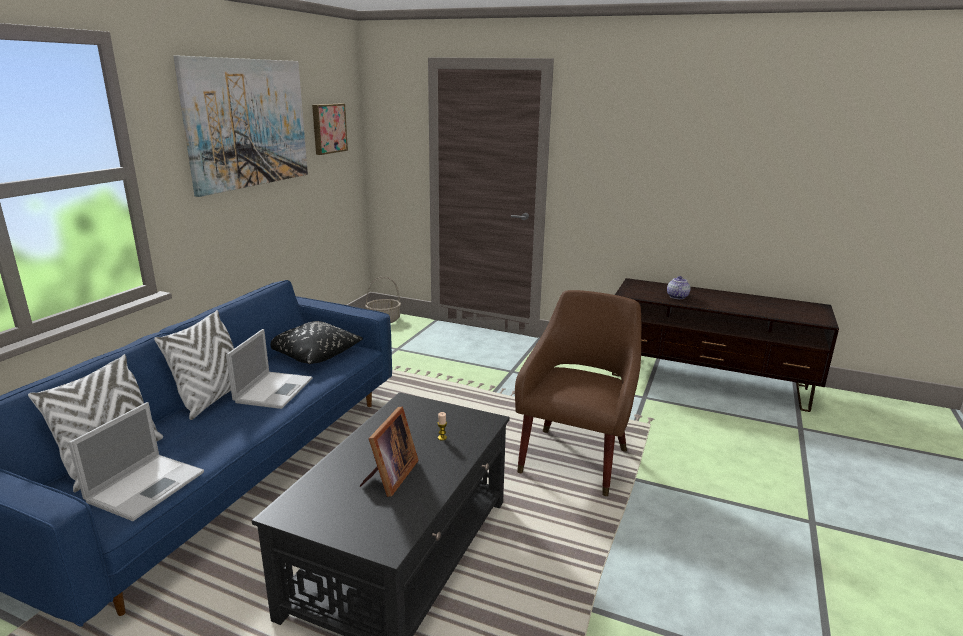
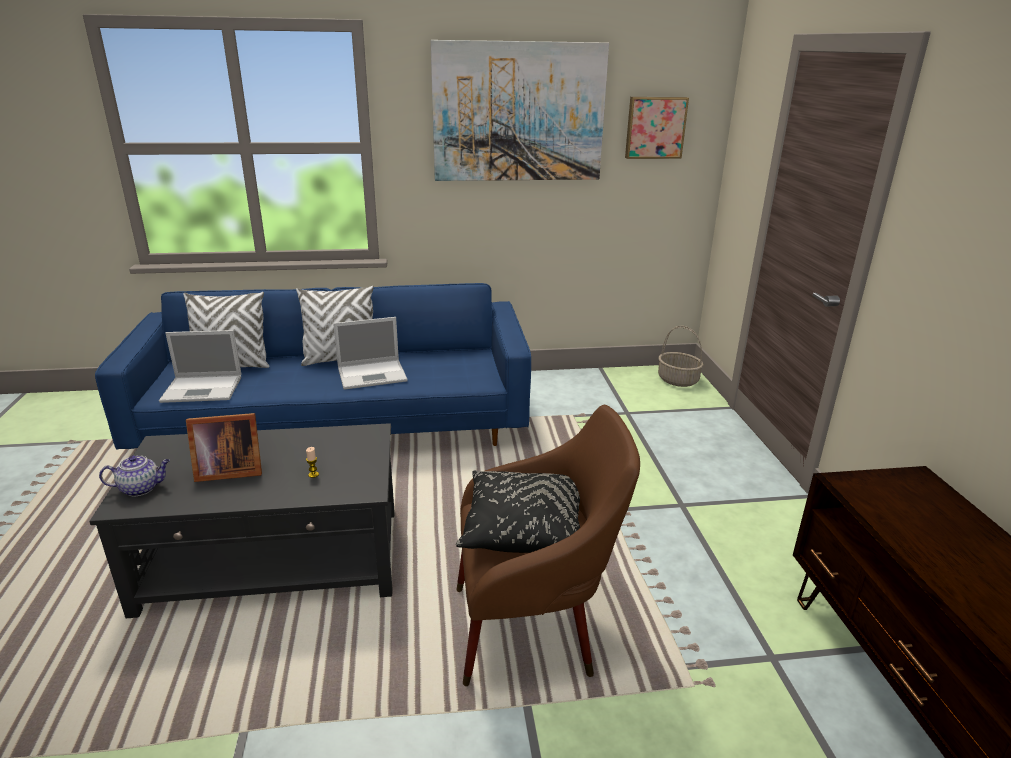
camera: 60 degrees right, 5 degrees up
(313, 354) = (458, 364): black pillow -> black pillow (523, 527)
(677, 296) = (928, 537): teapot -> teapot (141, 488)

